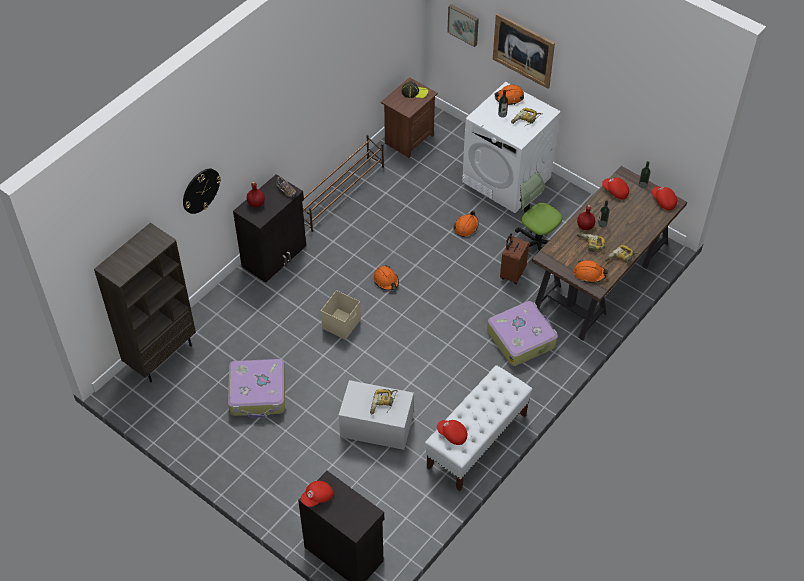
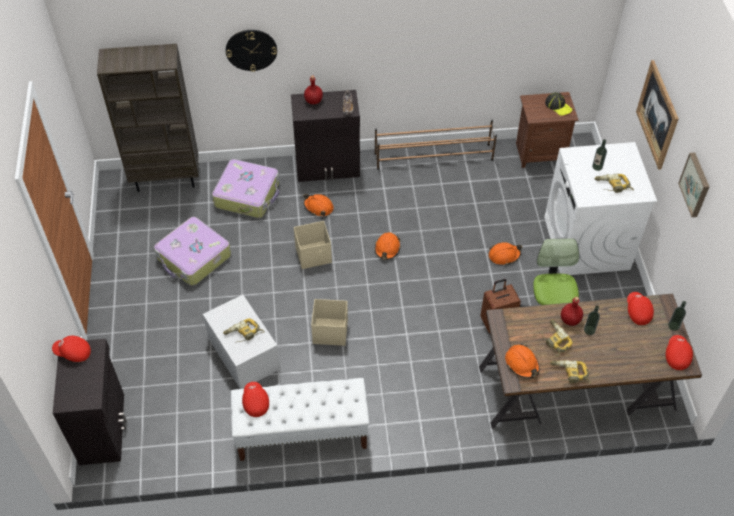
camera: 45 degrees right, 0 degrees up
(415, 365) = (329, 331): none -> beige storage box
(464, 24) = (632, 61): picture -> picture (696, 184)
(509, 98) = (621, 157): orange hard hat -> orange hard hat (318, 207)
(521, 338) = (440, 382): suitcase -> suitcase (248, 194)

